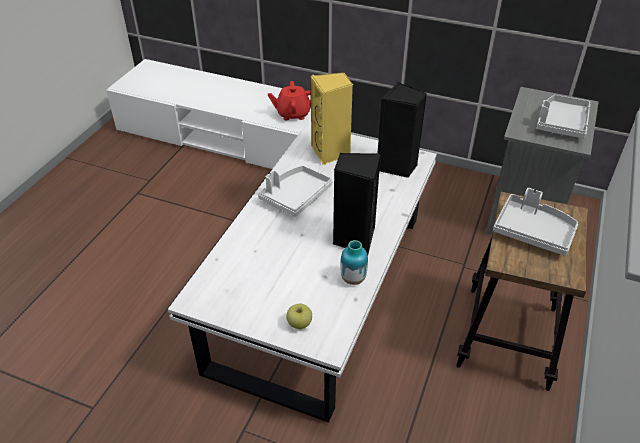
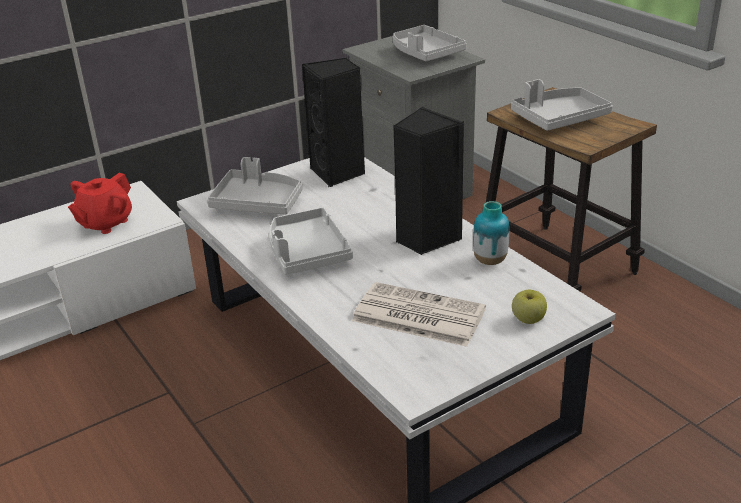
camera: 55 degrees left, 10 degrees down
(266, 270) = (417, 315): none -> newspaper
(331, 152) = (258, 203): yellow speaker -> grey tray

